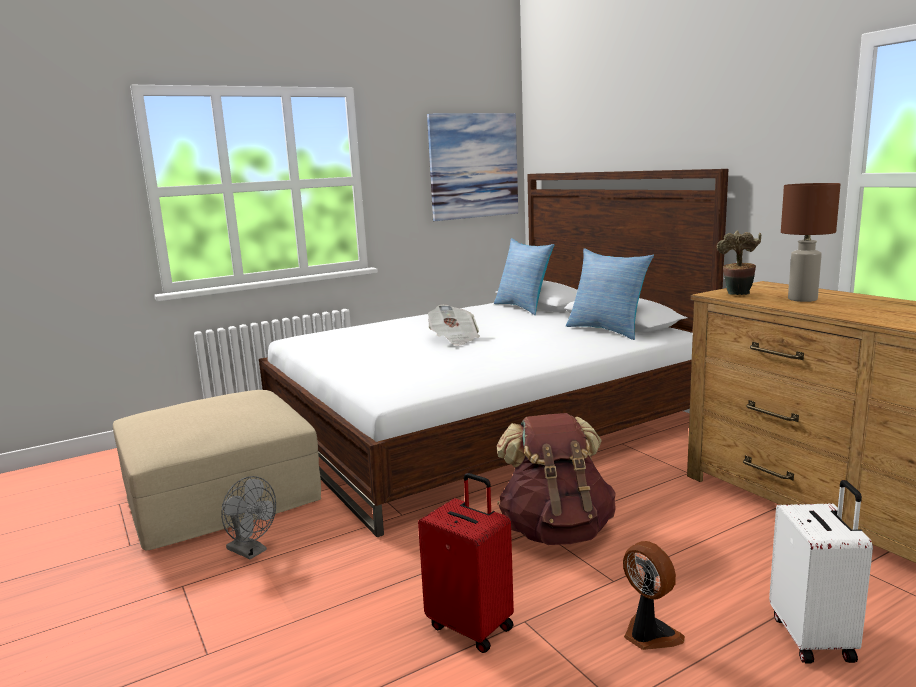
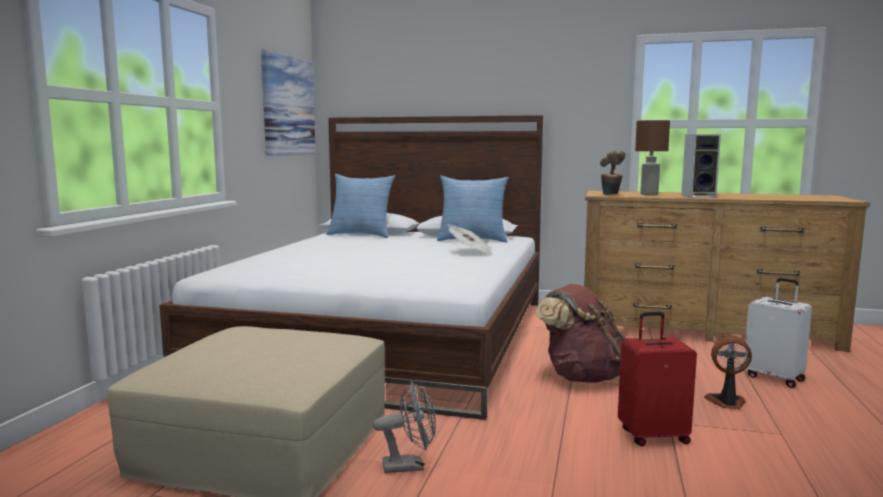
camera: 45 degrees left, 5 degrees down
(454, 339) = (381, 255): newspaper -> newspaper (471, 252)
(859, 314) = (699, 196): none -> speaker

